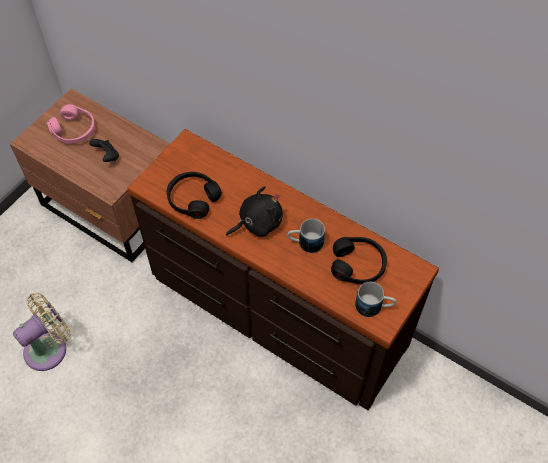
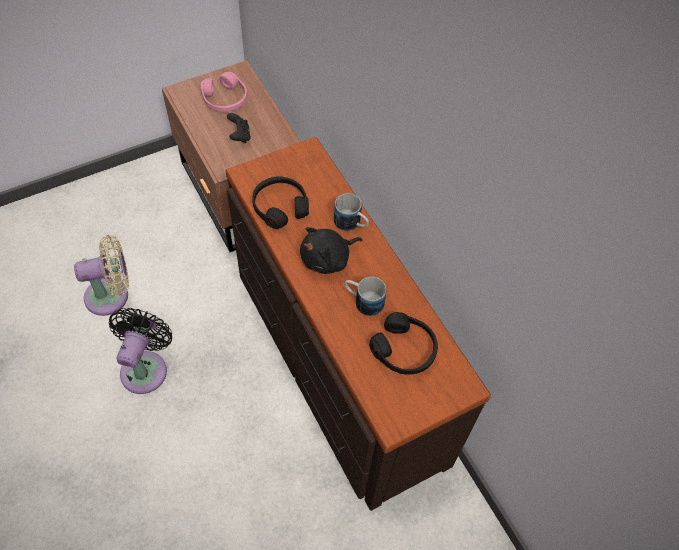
camera: 25 degrees right, 0 degrees up
(118, 392) = (146, 367): none -> black fan
(257, 223) = (328, 259): black plush toy -> black plush toy turned 150 degrees clockwise
(374, 307) = (394, 401): mug -> mug (351, 224)

